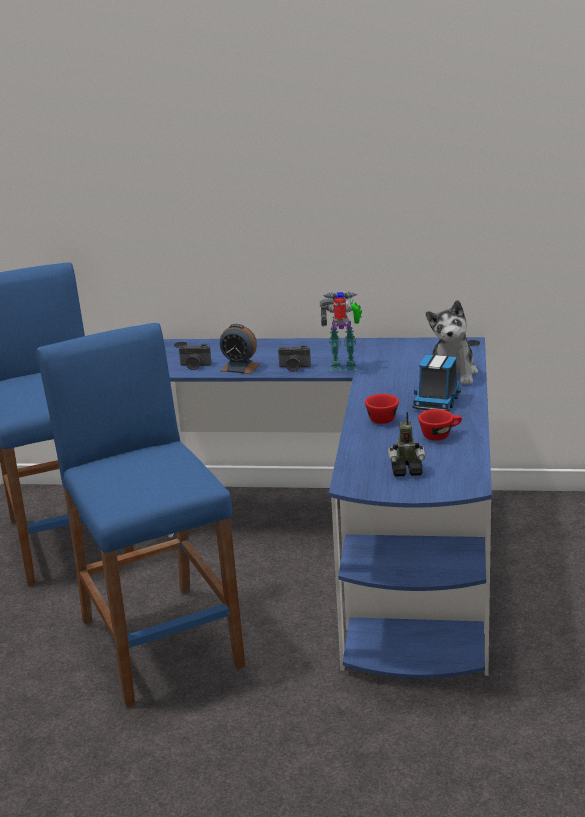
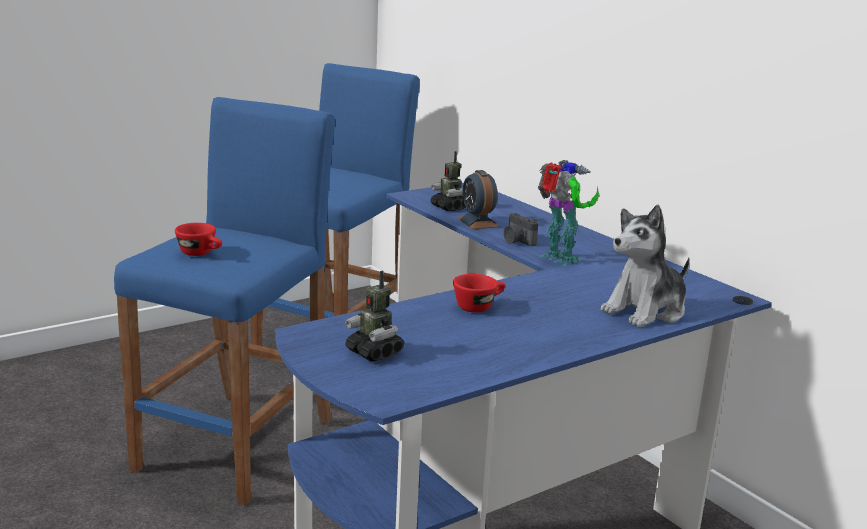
camera: 45 degrees right, 5 degrees down
(195, 366) = (449, 207): camera -> toy robot
(437, 401) = (564, 322): toy truck -> none
(440, 435) = (487, 346): red cup -> red cup (201, 253)

